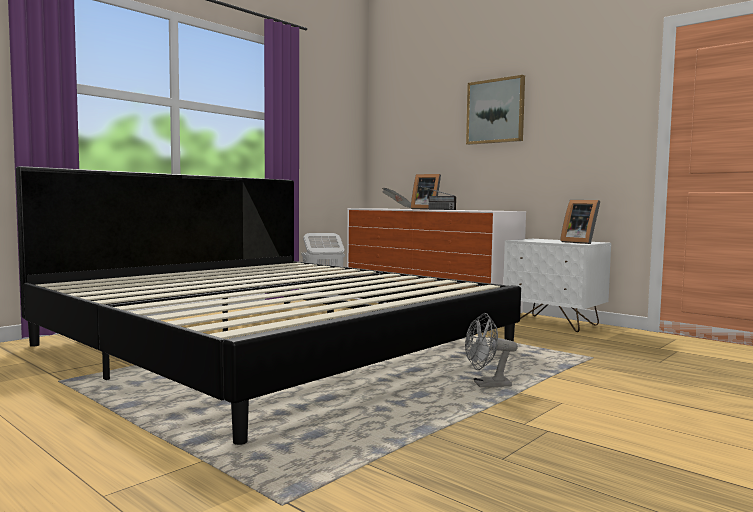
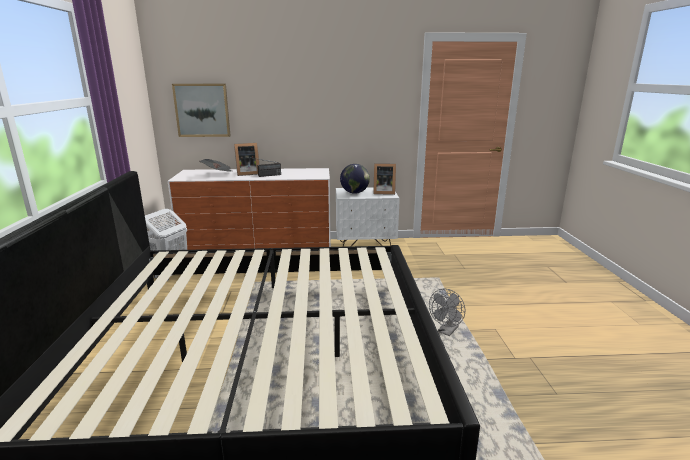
camera: 45 degrees left, 15 degrees up
(495, 111) = (295, 87): picture -> picture (202, 110)
(541, 240) = (354, 193): none -> globe

